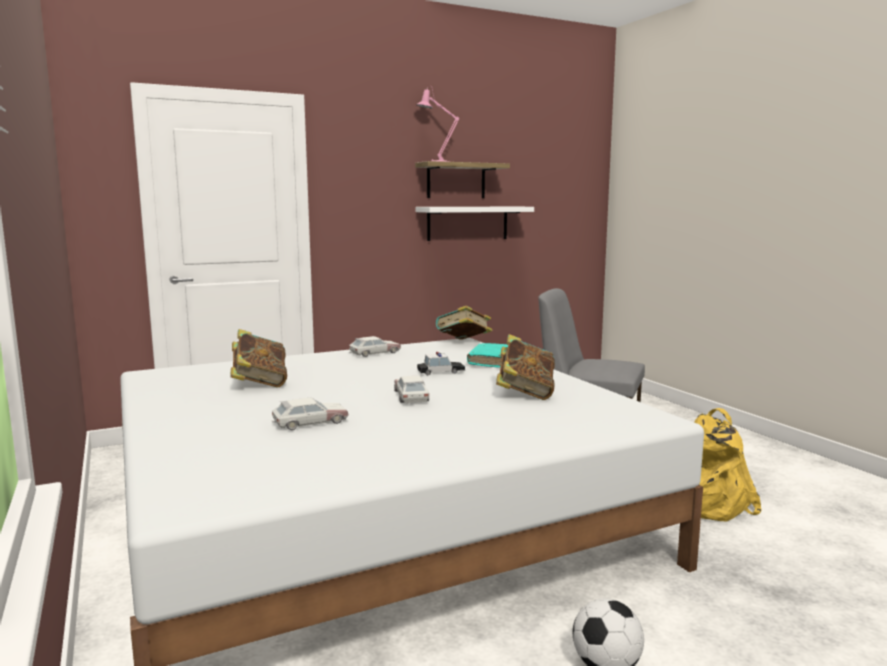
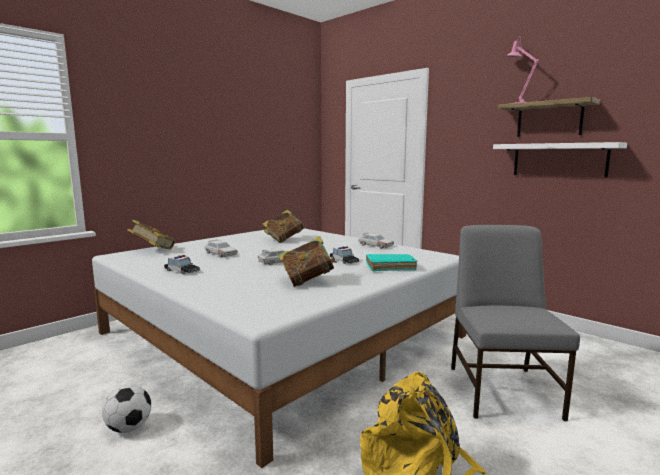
camera: 70 degrees right, 0 degrees up
(408, 449) = (182, 271): none -> toy car
(463, 343) = (440, 257): book -> book (153, 250)

